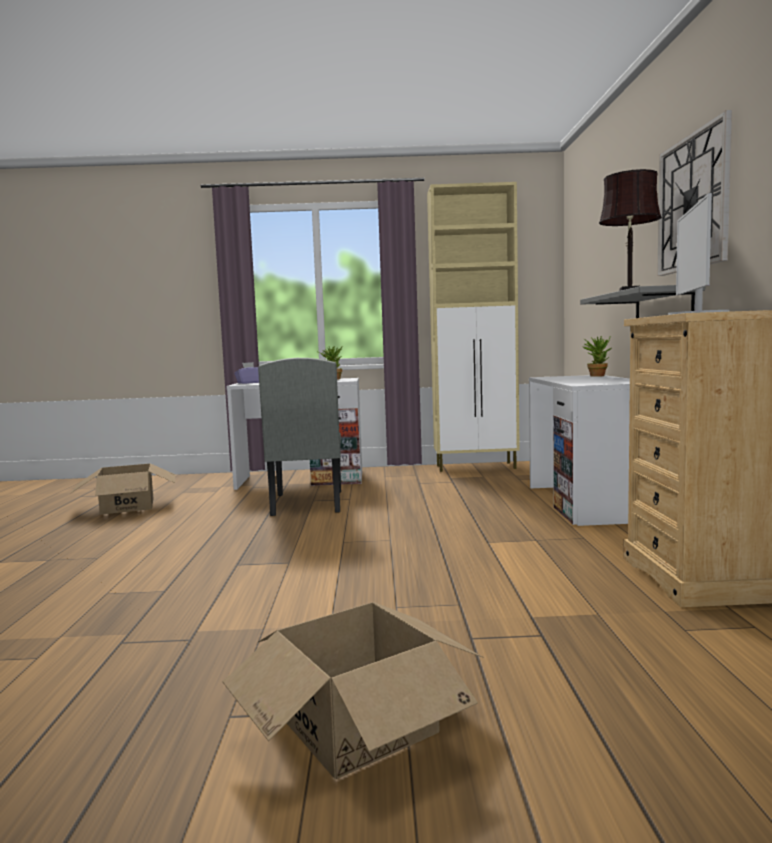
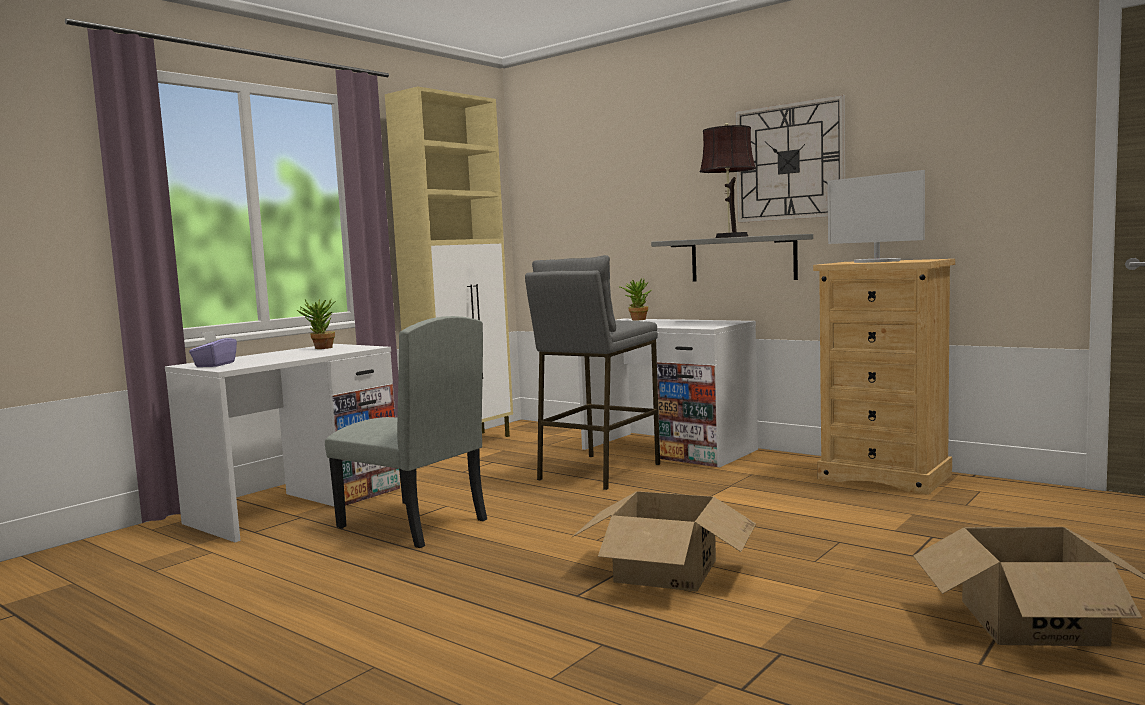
camera: 50 degrees left, 0 degrees up
(128, 506) = (128, 613): cardboard box -> cardboard box (666, 570)
(487, 504) = (598, 471): none -> grey stool

